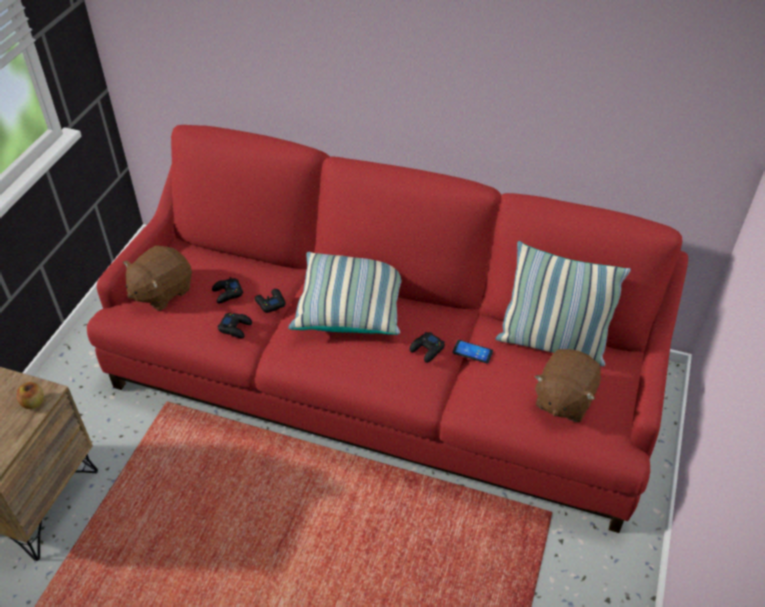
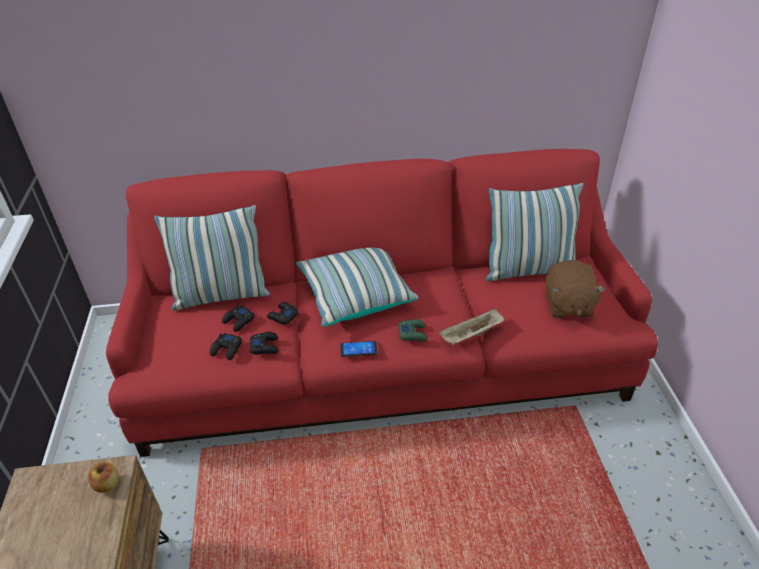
camera: 25 degrees left, 5 degrees down
(161, 292) = (173, 341): brown plush toy -> none
(229, 261) = (221, 295): none -> pillow
(378, 368) = (412, 333): none -> green game controller
(427, 350) = (441, 306): black game controller -> black game controller (227, 349)
(437, 393) = (471, 335): none -> beige tray
(472, 352) = (475, 296): phone -> phone (358, 349)

